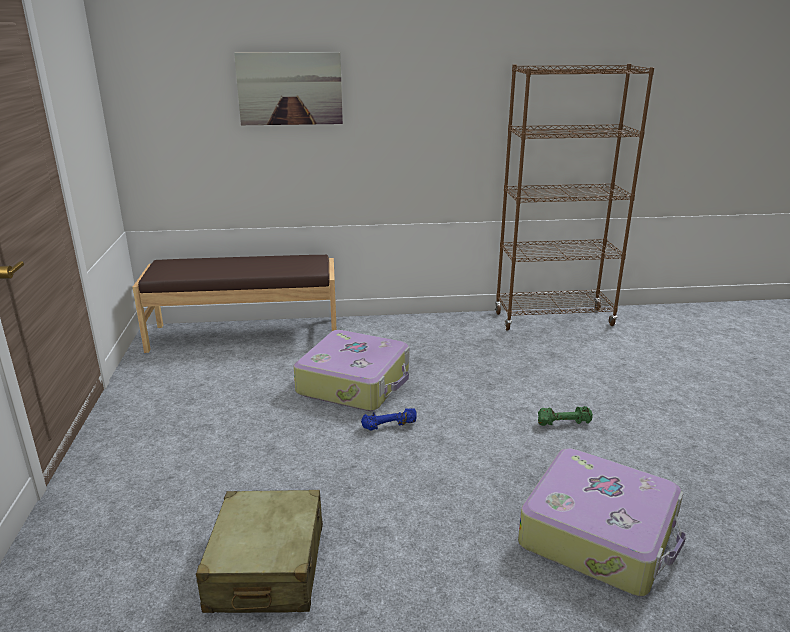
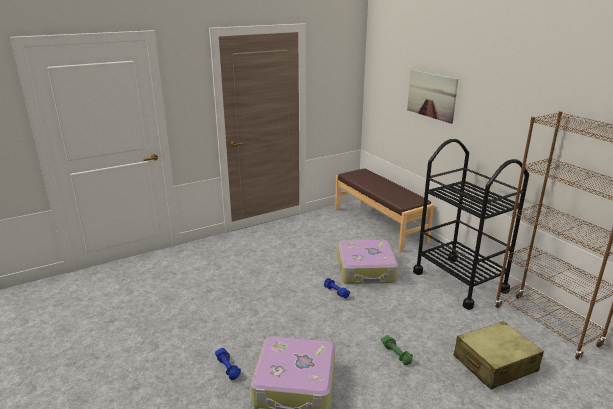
camera: 65 degrees right, 0 degrees up
(267, 567) = (217, 291): beige suitcase -> beige suitcase (494, 364)
(440, 331) = (459, 281): none -> black cart
(530, 609) = (228, 368): none -> blue dumbbell

